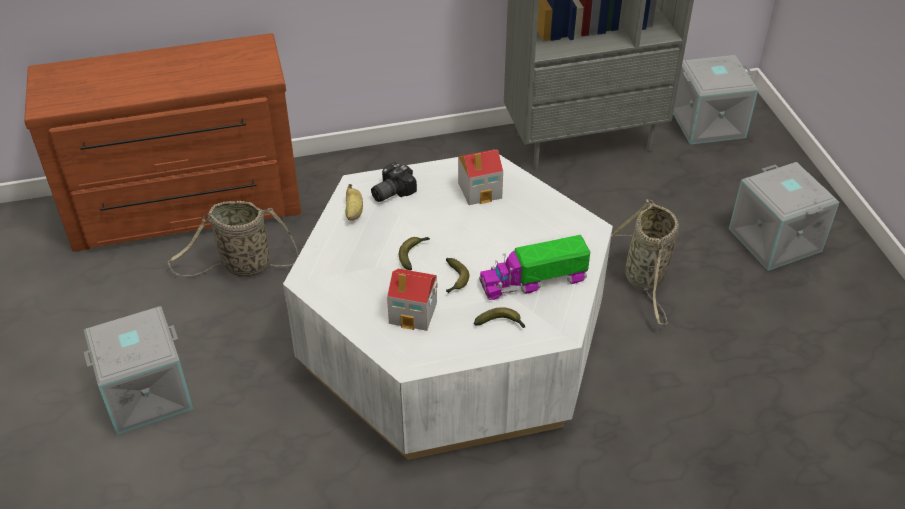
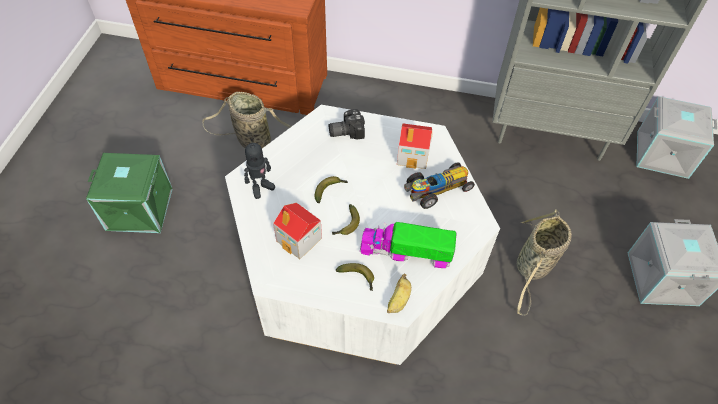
camera: 25 degrees right, 10 degrees up
(147, 392) = (140, 208): grey storage box -> green storage box
(334, 279) = (261, 187): none -> toy robot
(354, 212) = (309, 138): banana -> banana (398, 301)
(526, 214) = (436, 190): none -> toy car

